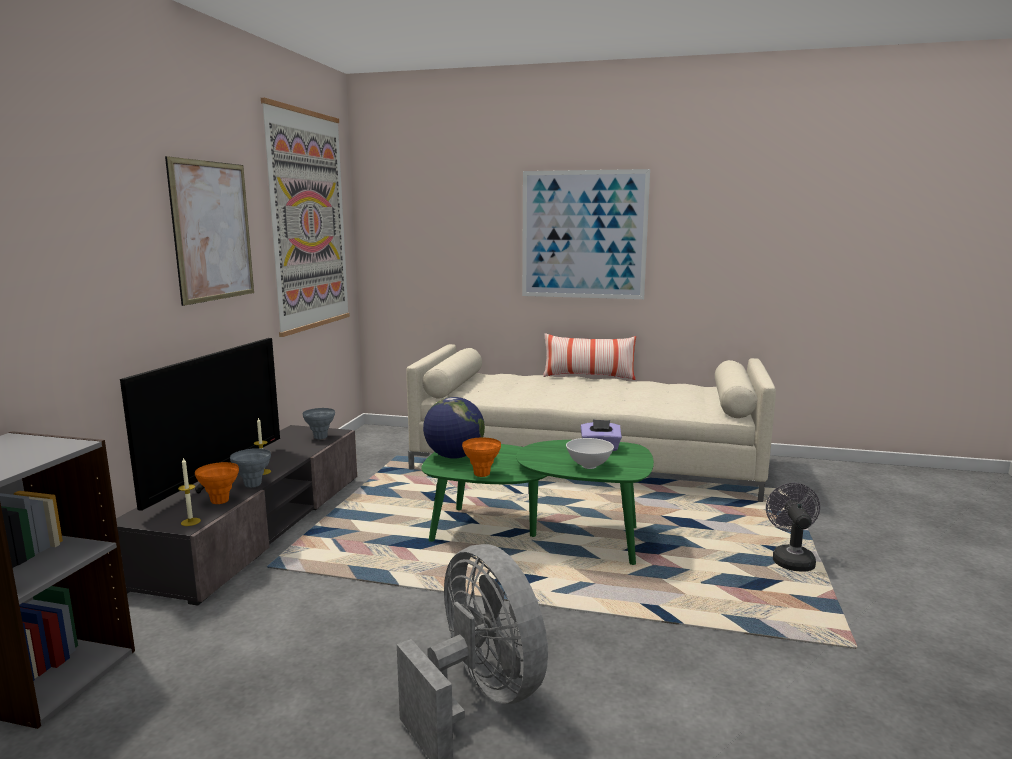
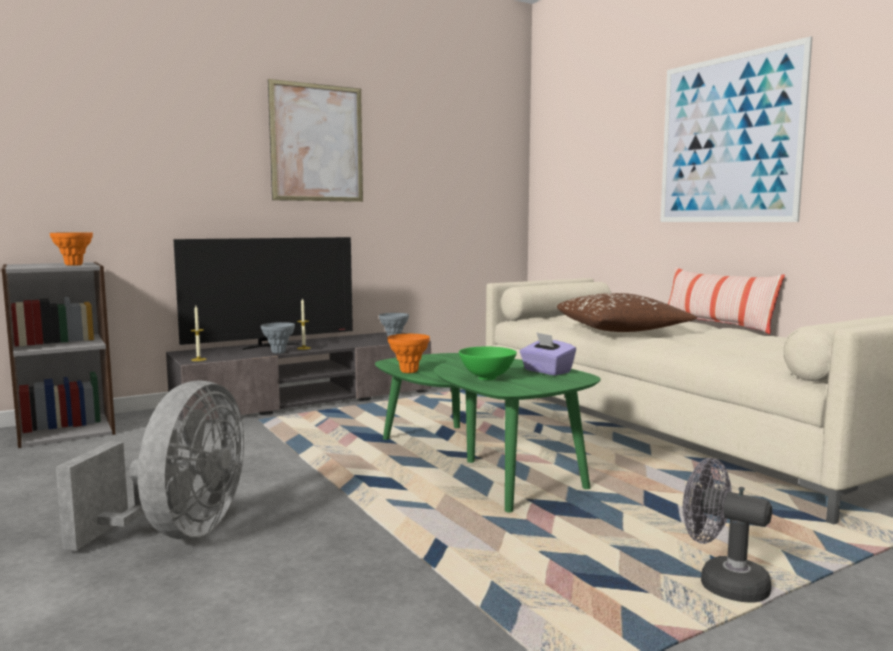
camera: 45 degrees right, 5 degrees down
(220, 501) = (239, 355): orange vase -> orange vase (74, 265)
(309, 221) = (452, 144): picture -> none
(454, 456) = (426, 359): globe -> none
(551, 394) = (621, 330): none -> brown pillow
(588, 466) = (486, 378): white bowl -> green bowl
(791, 559) = (722, 584): grey fan -> grey fan turned 105 degrees counterclockwise

